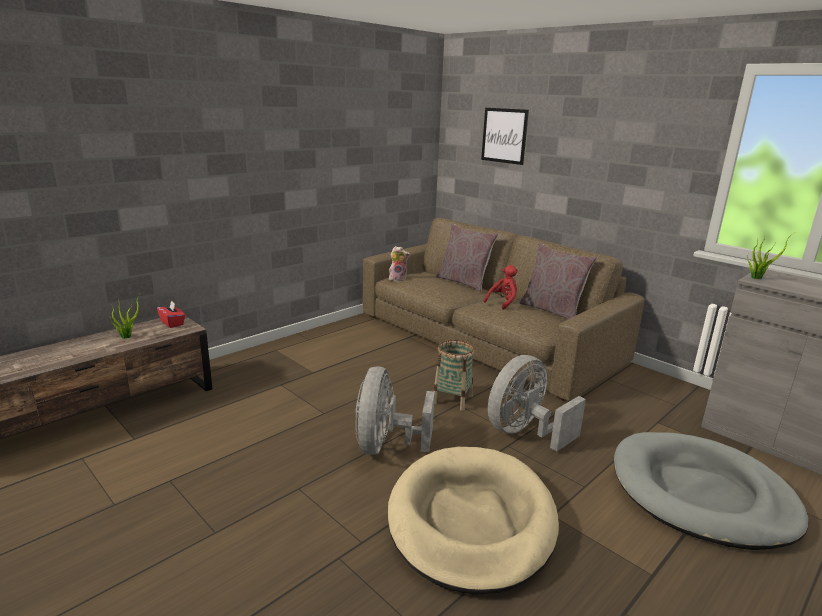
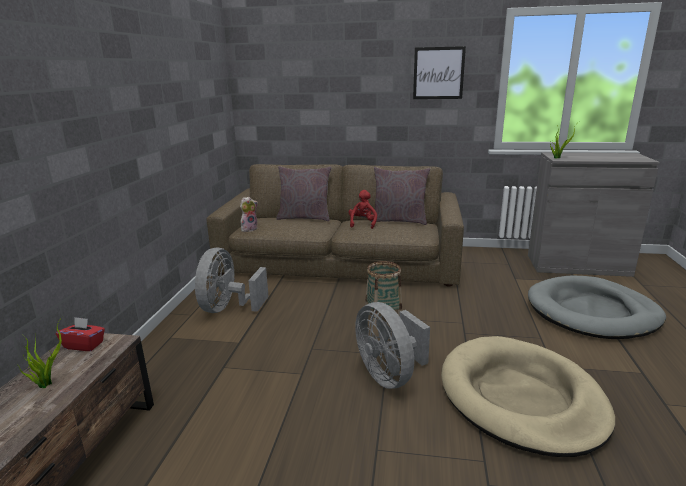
camera: 35 degrees left, 0 degrees up
(504, 135) = (306, 79): picture -> picture (438, 73)
(525, 432) = (460, 318): grey fan -> grey fan (228, 308)

